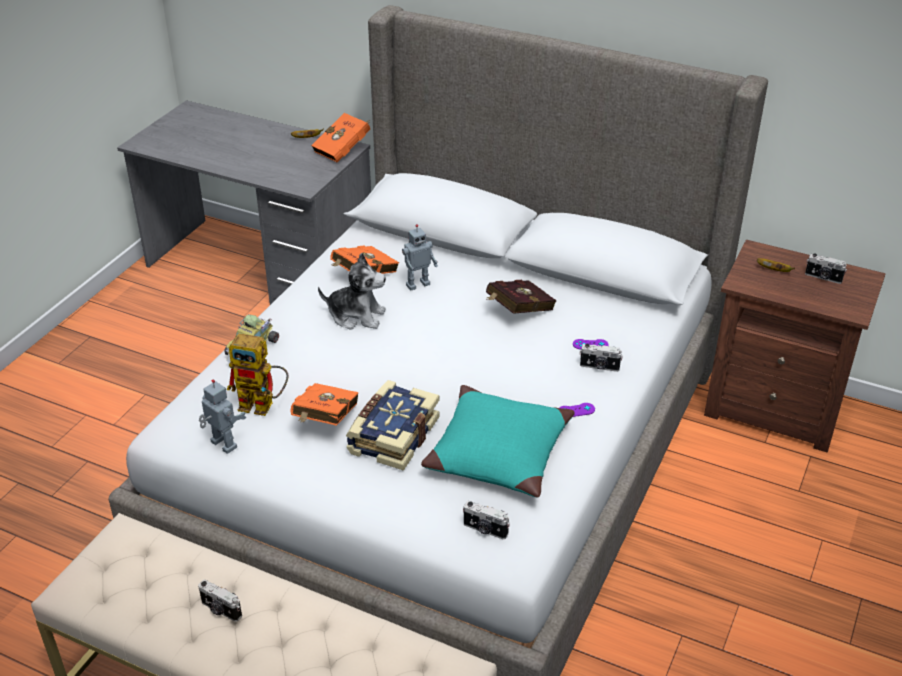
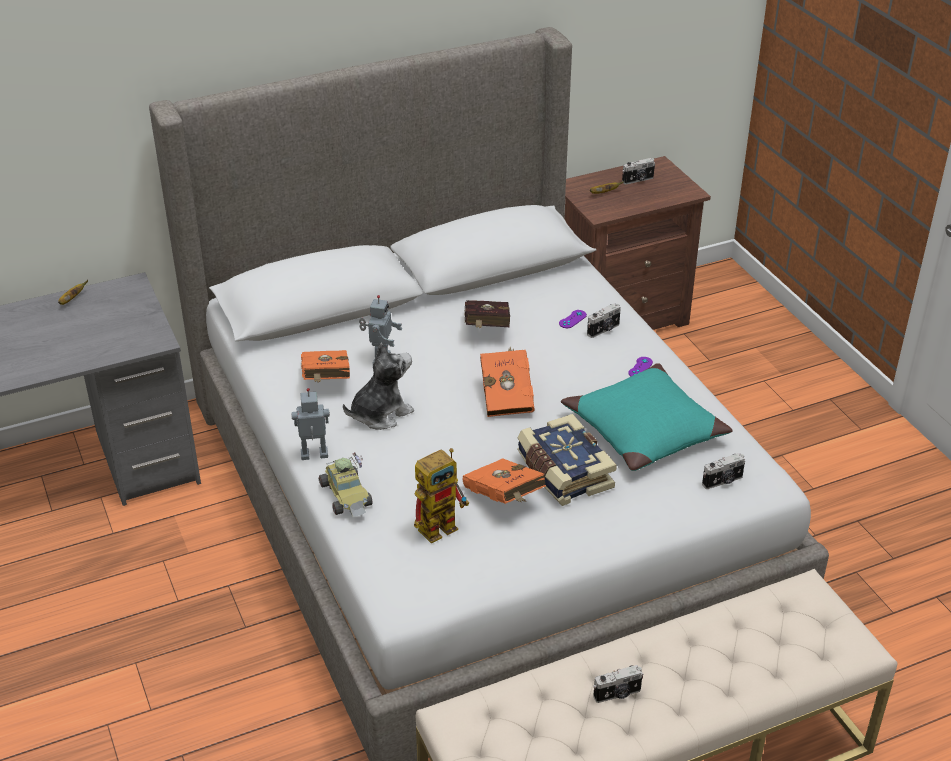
camera: 50 degrees left, 0 degrees up
(222, 445) = (463, 576): toy robot -> toy robot (314, 456)
(344, 150) = (129, 289): orange book -> orange book (507, 395)

